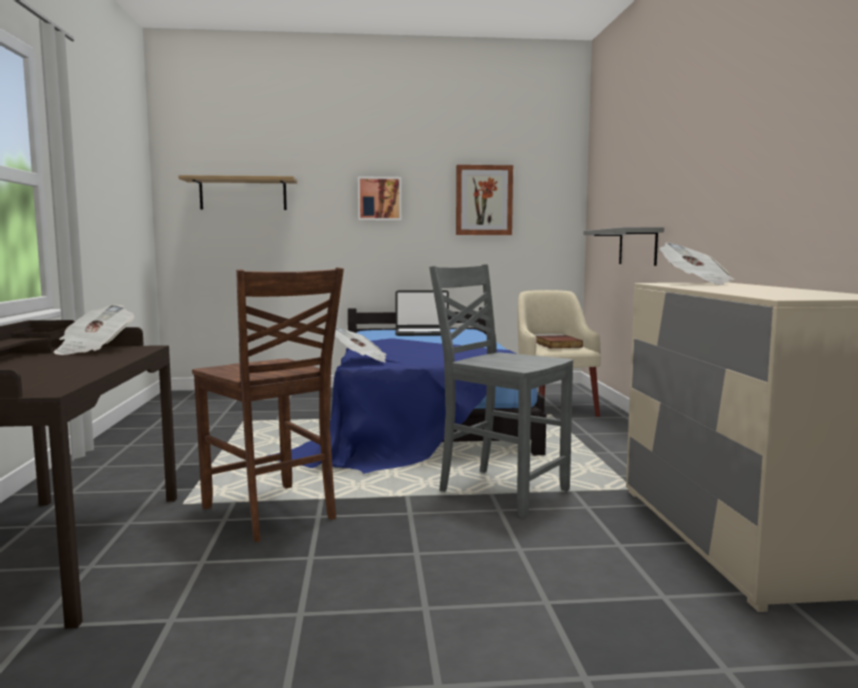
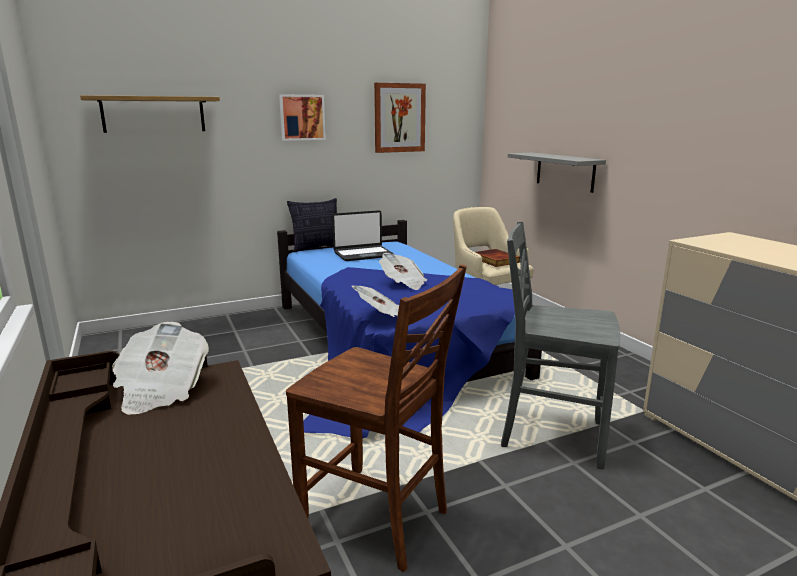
camera: 20 degrees left, 10 degrees up
(386, 328) = (317, 248): none -> pillow
(695, 283) = (723, 240): newspaper -> newspaper (403, 283)

